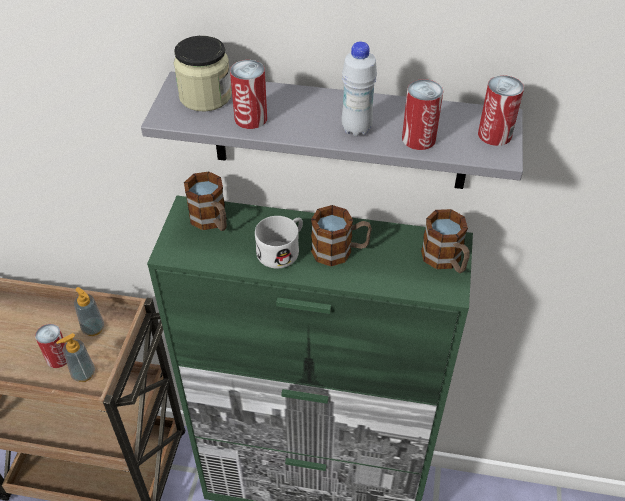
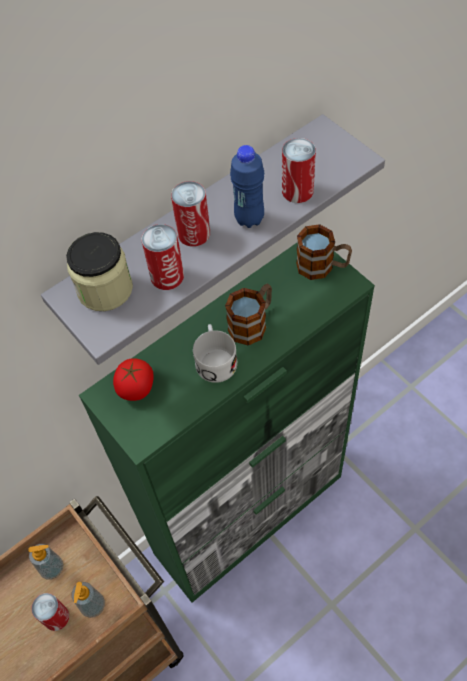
camera: 45 degrees left, 10 degrees up
(212, 221) = (136, 388): mug -> tomato
(356, 129) = (249, 219): white bottle -> blue bottle
(494, 135) = (335, 147): can -> can (194, 233)

